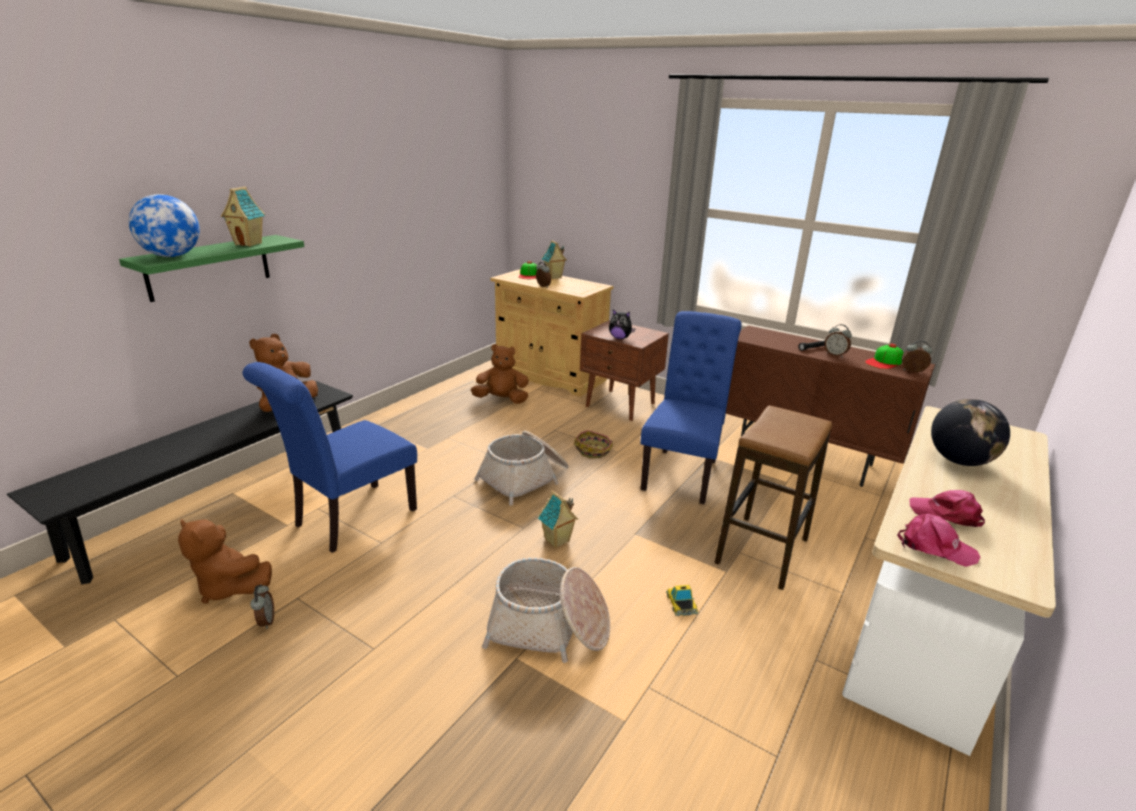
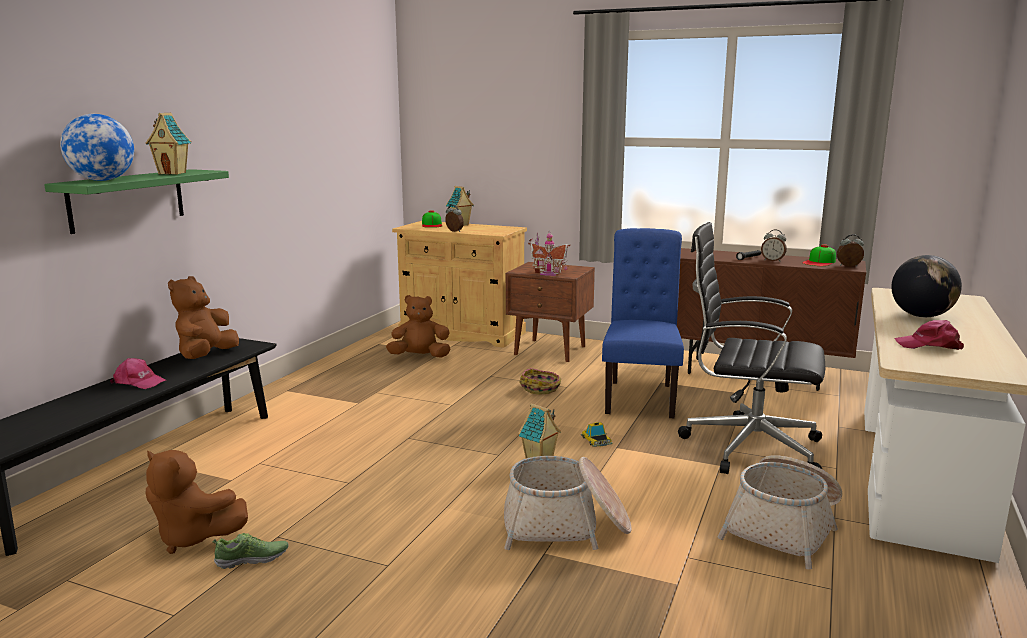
camera: 10 degrees left, 10 degrees down
(265, 621) = (252, 559): alarm clock -> shoe
(349, 520) = (302, 468): blue chair -> none
(525, 478) = (479, 416): basket -> basket (784, 527)
(620, 338) = (548, 273): plush toy -> toy house
(681, 603) = (688, 493): toy car -> toy car (596, 440)
(762, 551) = (747, 447): stool -> black office chair
(935, 547) = (932, 363): pink cap -> pink cap (139, 382)

